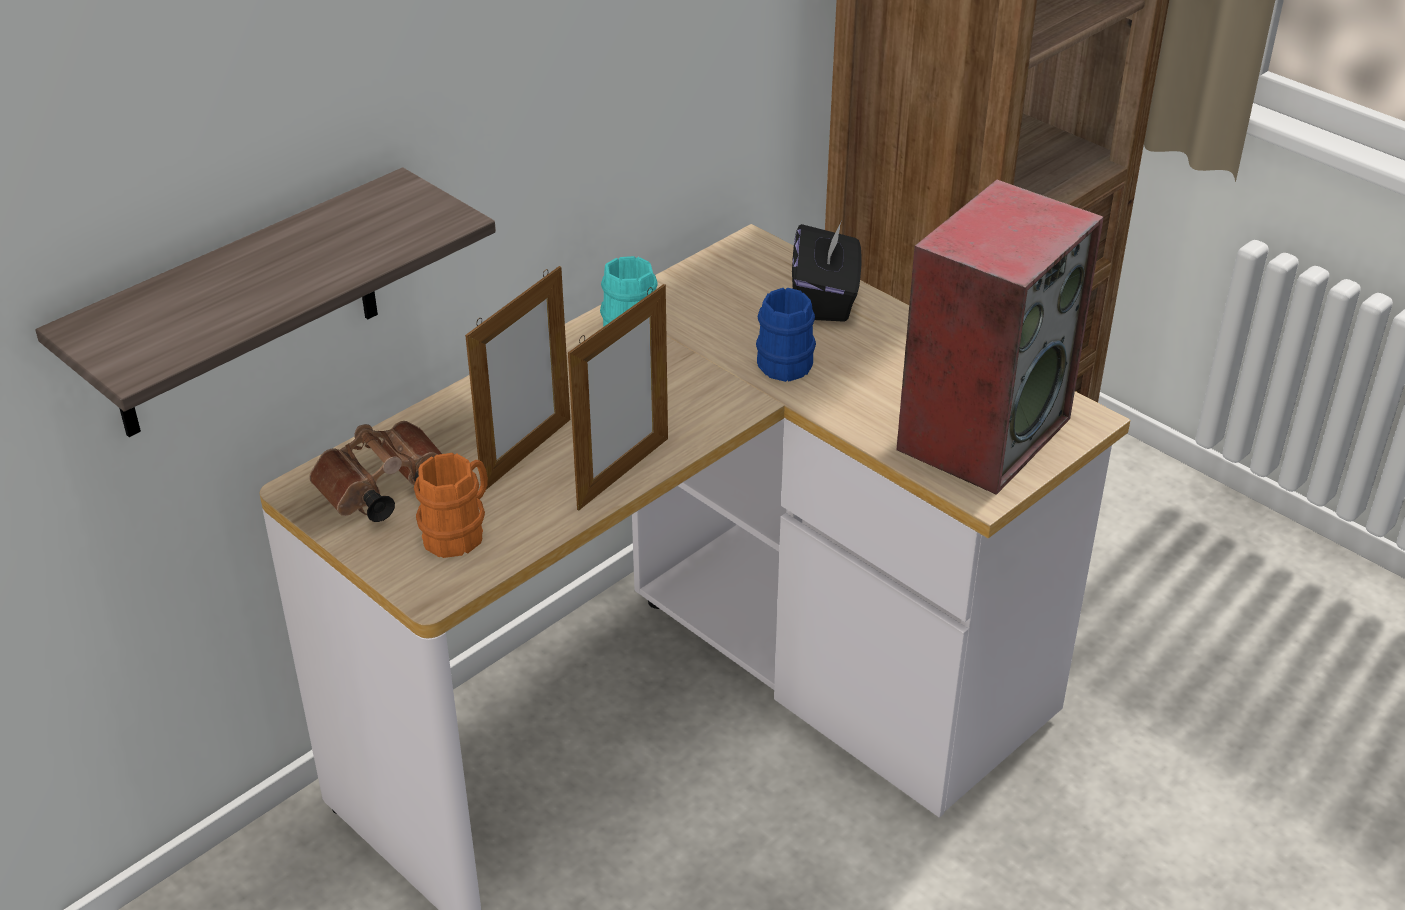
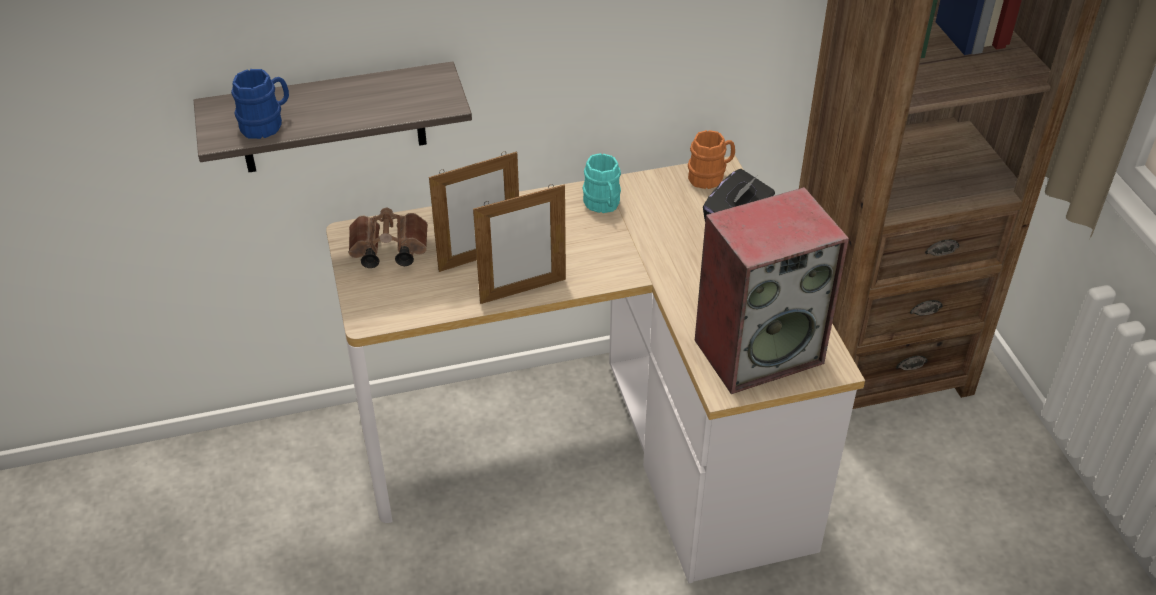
camera: 30 degrees right, 5 degrees up
(459, 531) = (408, 290): orange mug -> orange mug (710, 176)
(788, 359) = (679, 255): blue mug -> blue mug (267, 124)

